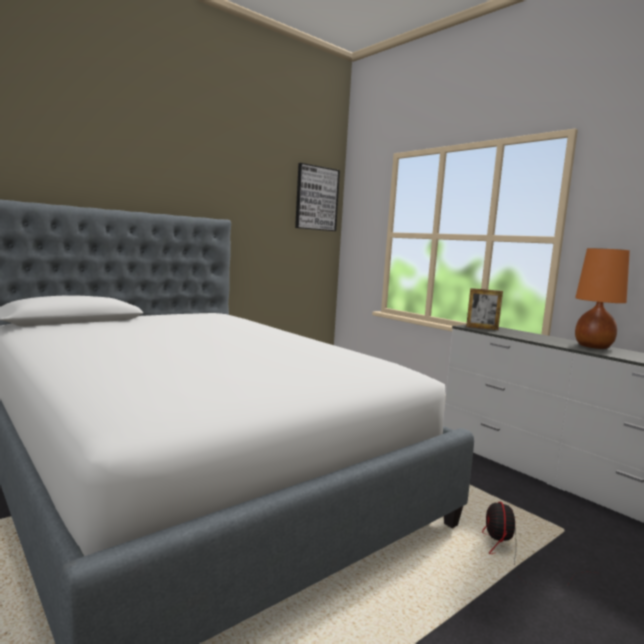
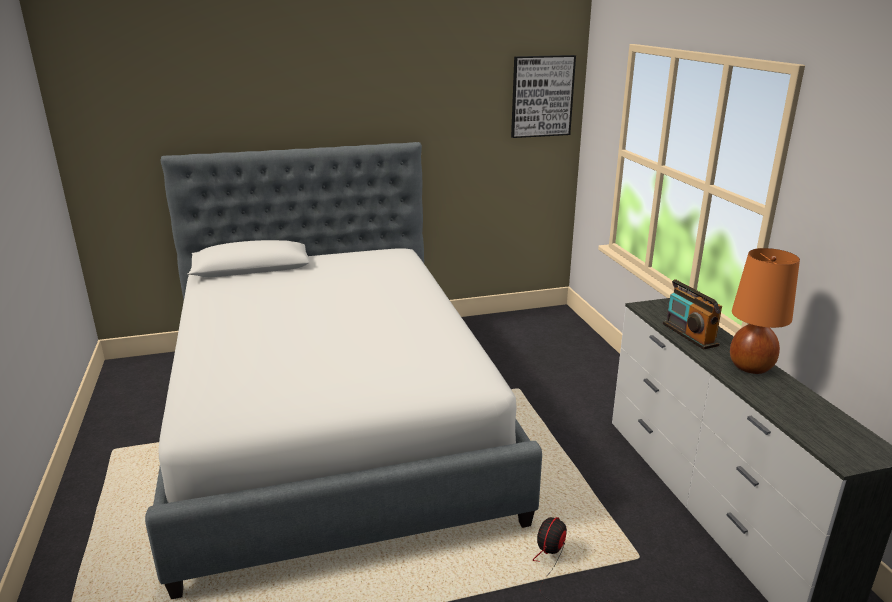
camera: 25 degrees right, 15 degrees up
(482, 328) = (658, 311): picture frame -> none
(524, 336) = (689, 334): none -> radio

